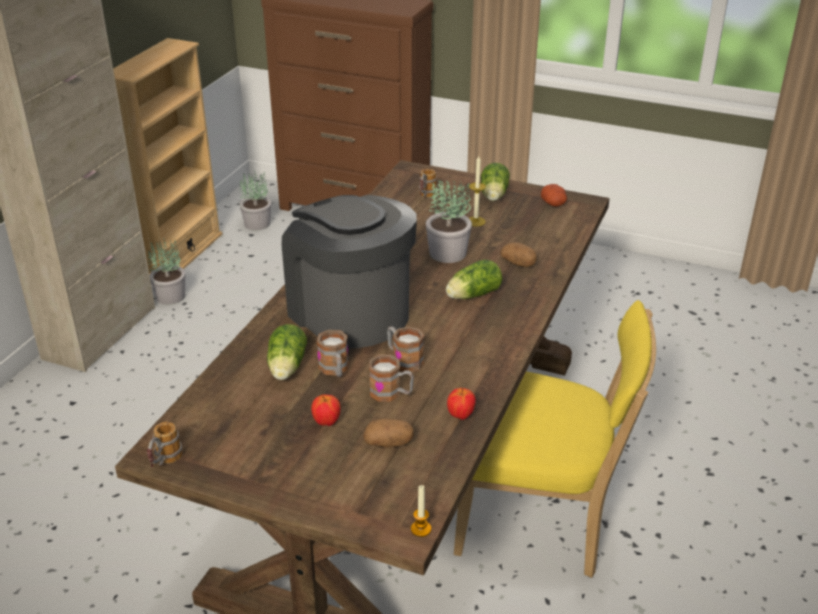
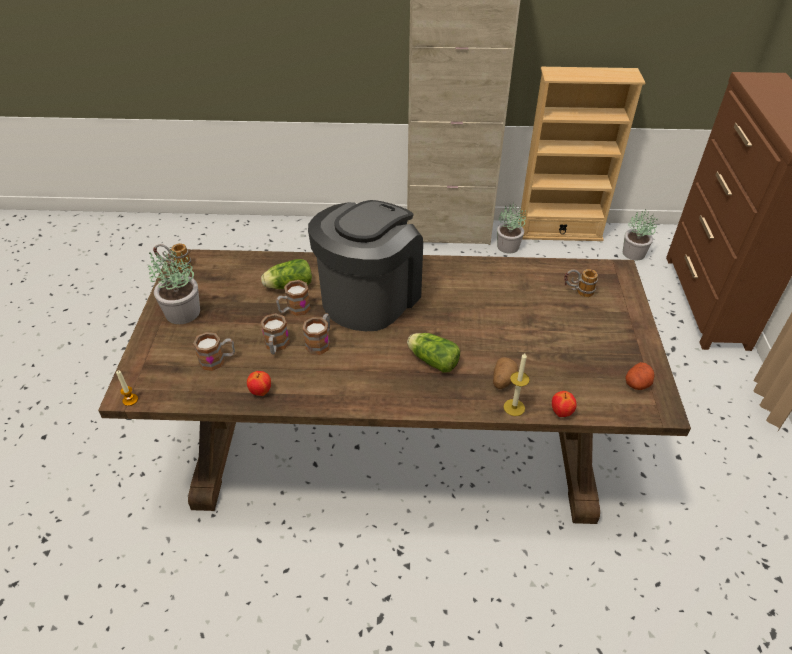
camera: 70 degrees right, 10 degrees up
(326, 422) = (233, 322): apple -> apple (561, 413)
(389, 443) = (218, 360): potato -> mug
(448, 253) = (490, 329): potted plant -> potted plant (182, 313)
(475, 221) = (558, 334): candle -> candle (514, 407)
(493, 196) = (616, 335): lettuce -> none
(540, 522) = (369, 546): yellow chair -> none

